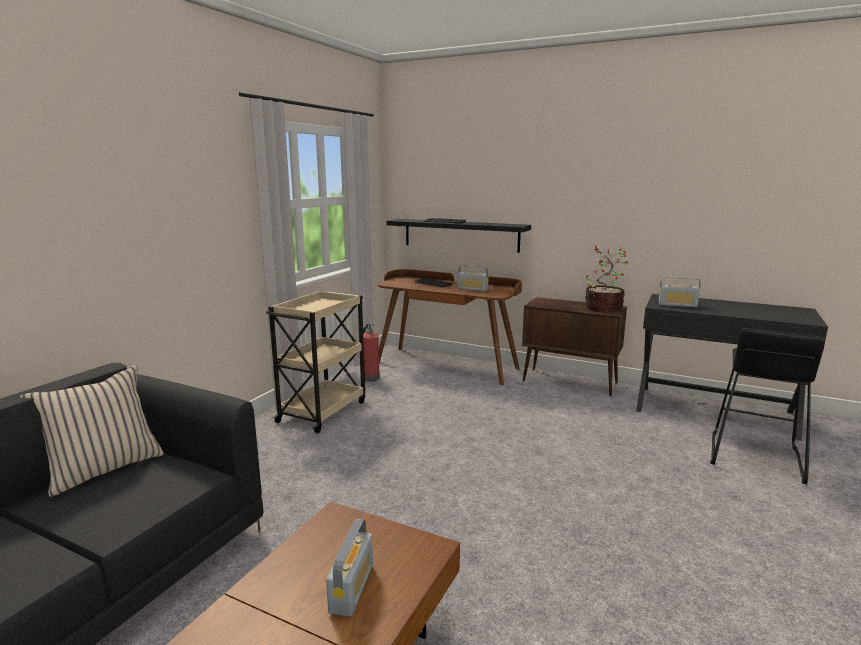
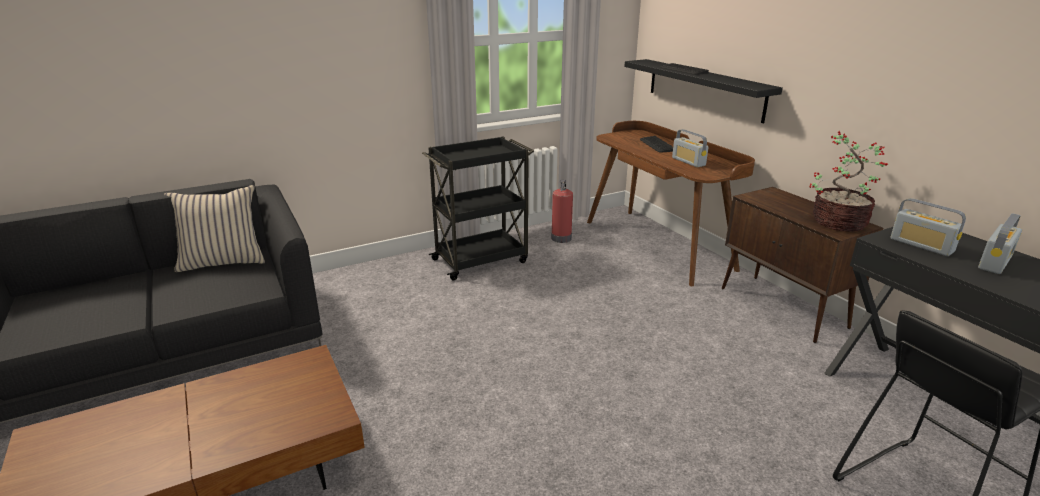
camera: 35 degrees right, 10 degrees up
(323, 411) = (481, 260): beige cart -> black cart
(352, 588) = (248, 418): radio -> radio (995, 262)

